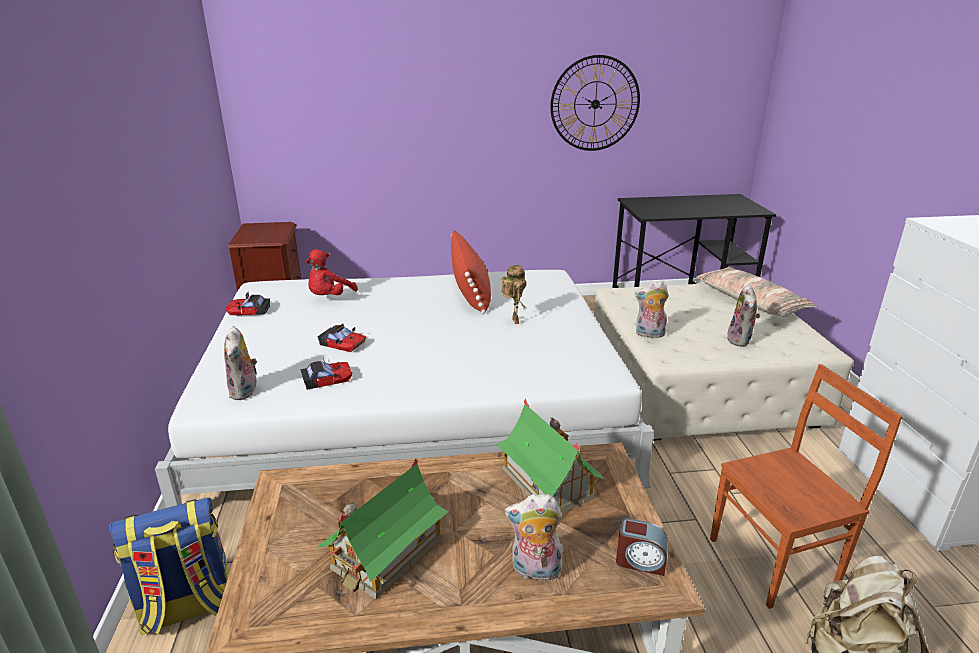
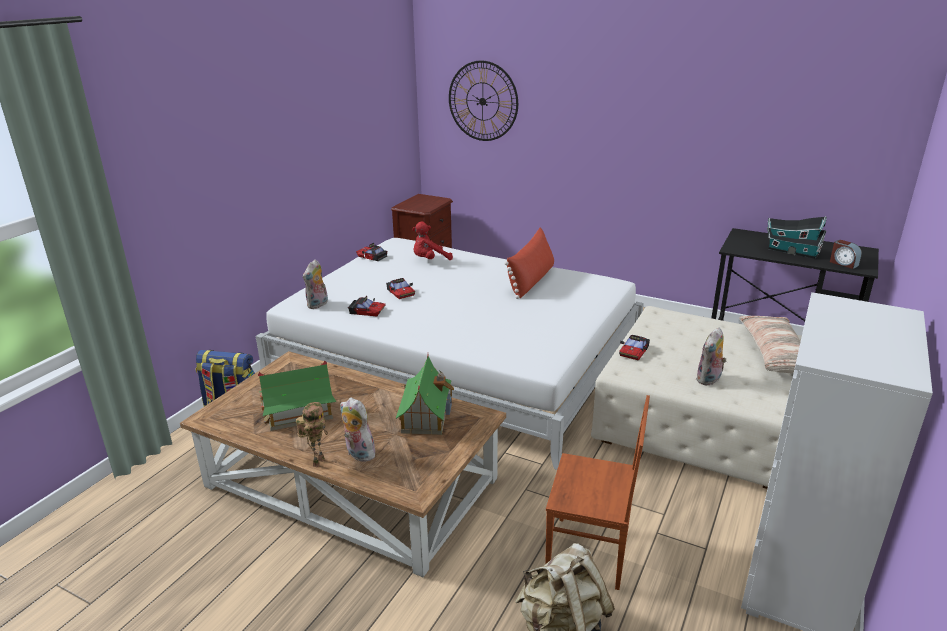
camera: 35 degrees right, 0 degrees up
(513, 321) = (532, 309): toy robot -> toy robot (317, 461)
(595, 104) = (717, 133): wall clock -> wall clock (482, 101)
(640, 561) = (420, 475): alarm clock -> alarm clock (843, 263)
(649, 334) = (634, 351): plush toy -> toy car
(691, 208) = (791, 251): none -> toy house

